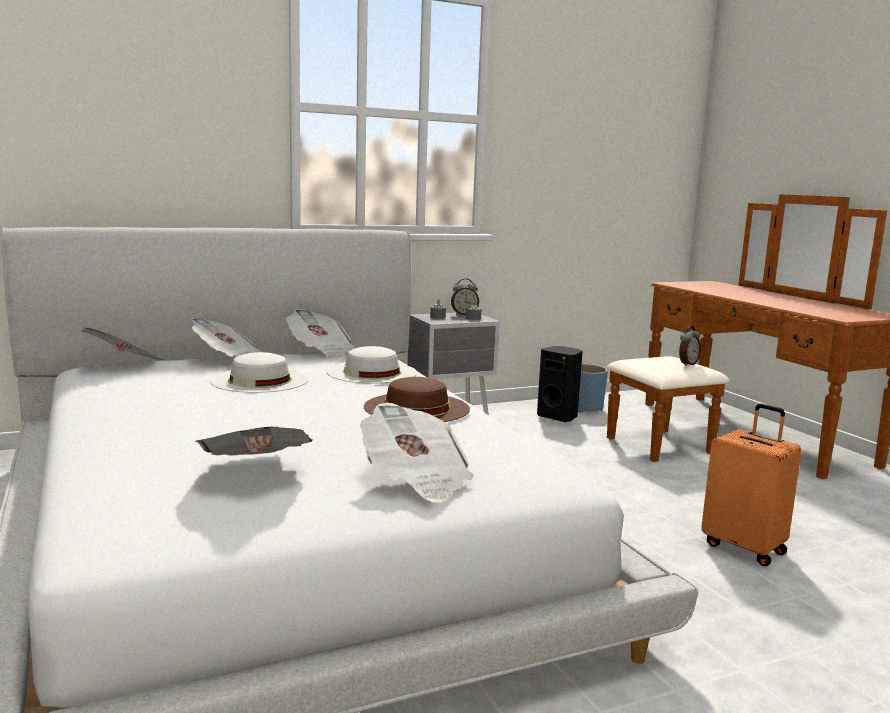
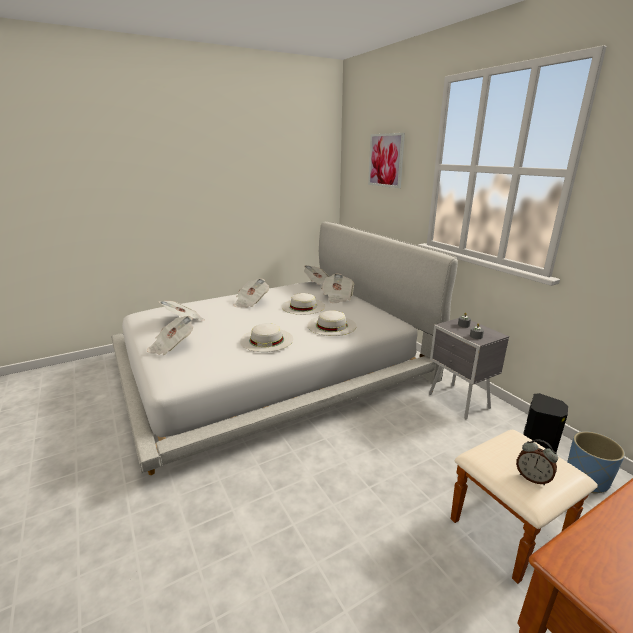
camera: 85 degrees right, 10 degrees up
(157, 88) = (386, 160): none -> picture
(321, 351) = (371, 311): newspaper -> newspaper (251, 302)
(417, 408) = (266, 340): brown hat -> white hat
(464, 314) = (487, 333): alarm clock -> none
(744, 548) = (275, 553): orange suitcase -> none

